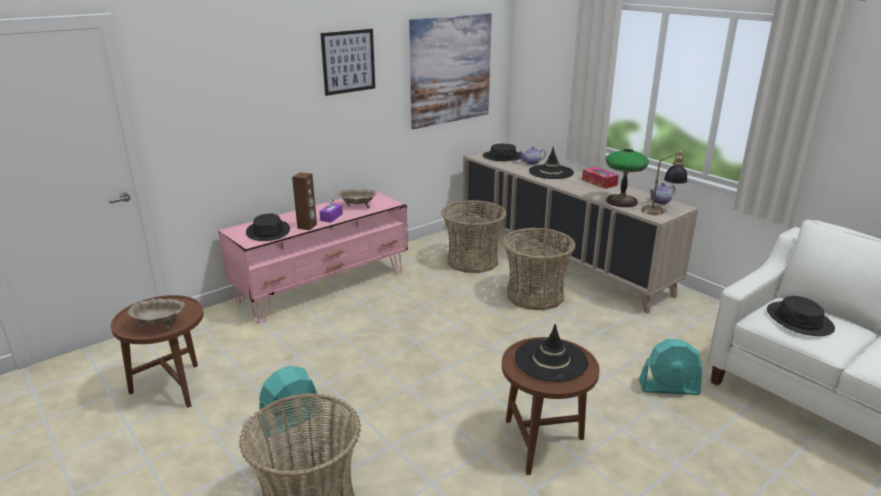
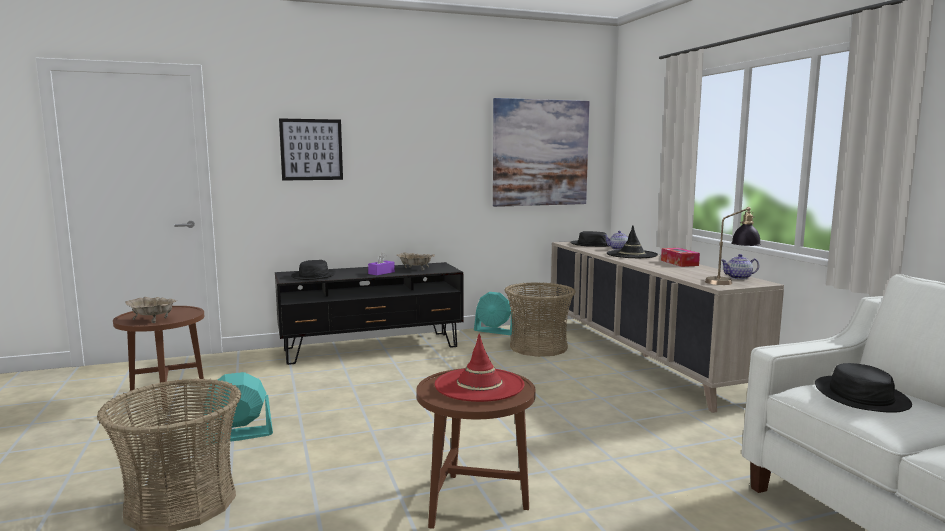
camera: 20 degrees right, 15 degrees down
(307, 226) = (352, 275): brown speaker -> none
(323, 286) = (371, 348): pink tv stand -> black tv stand
(348, 61) = (424, 131): picture -> picture (311, 149)
(535, 295) = (583, 380): basket -> none
(551, 360) = (479, 385): black hat -> red hat
(622, 201) = (689, 274): table lamp -> none
(669, 388) = (685, 483): turquoise fan -> turquoise fan (495, 331)

